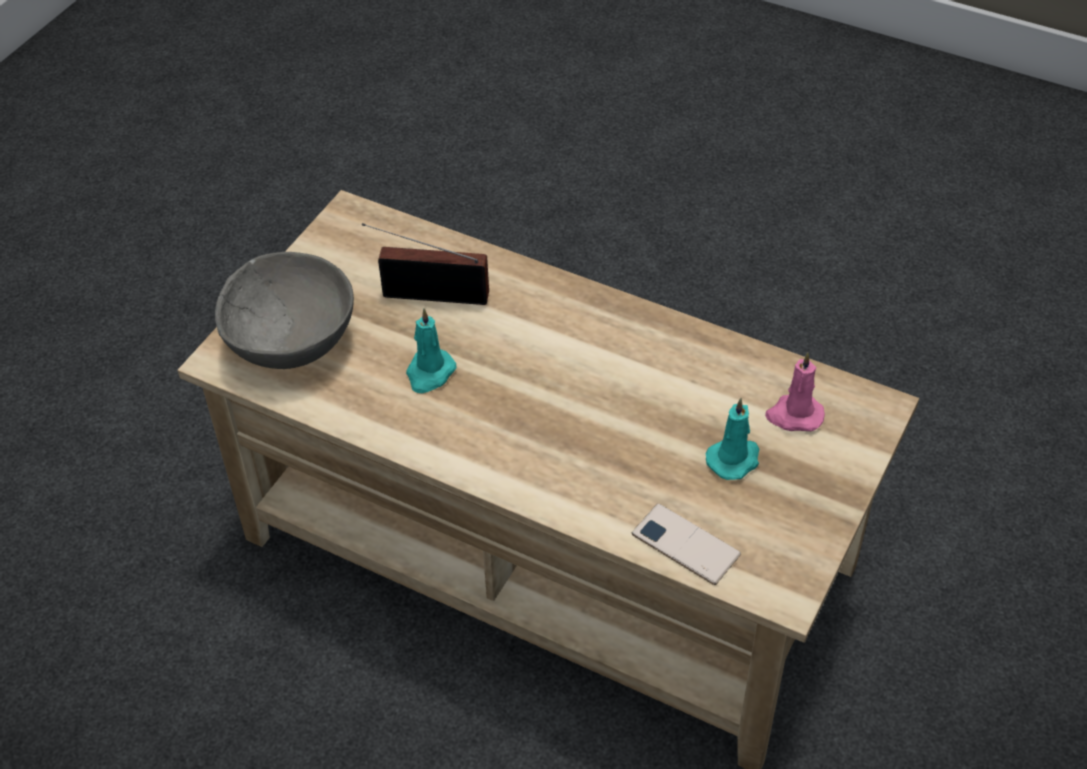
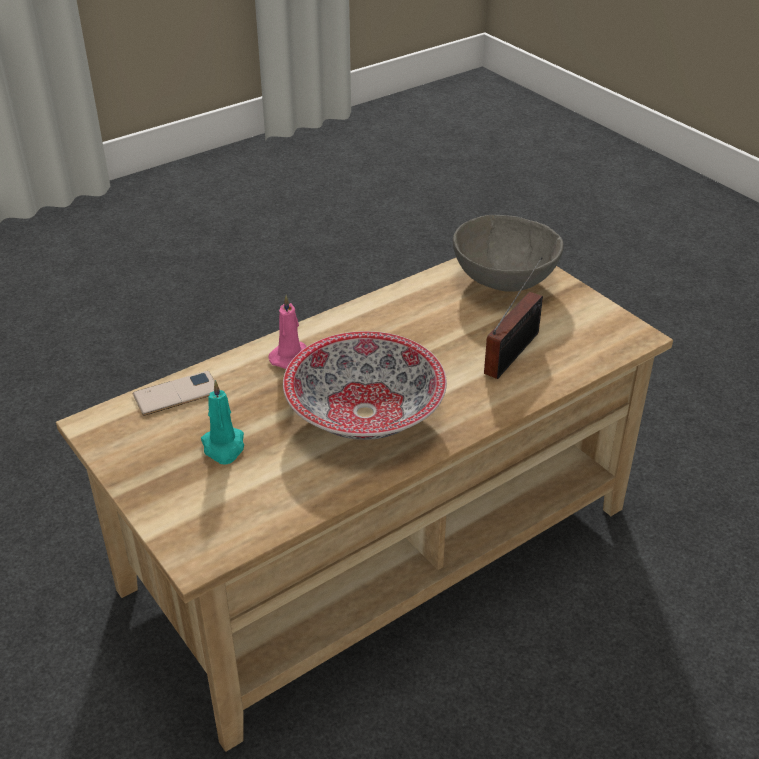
camera: 115 degrees right, 10 degrees down
(429, 373) = (429, 329): turquoise candle -> none
(609, 372) = (364, 414): none -> bowl
(794, 415) = (234, 499): pink candle -> pink candle (291, 357)

